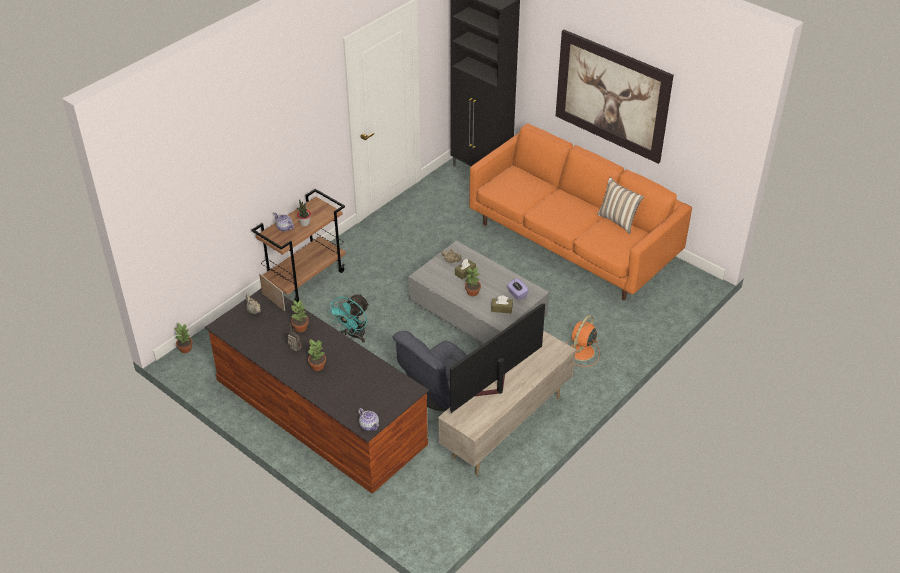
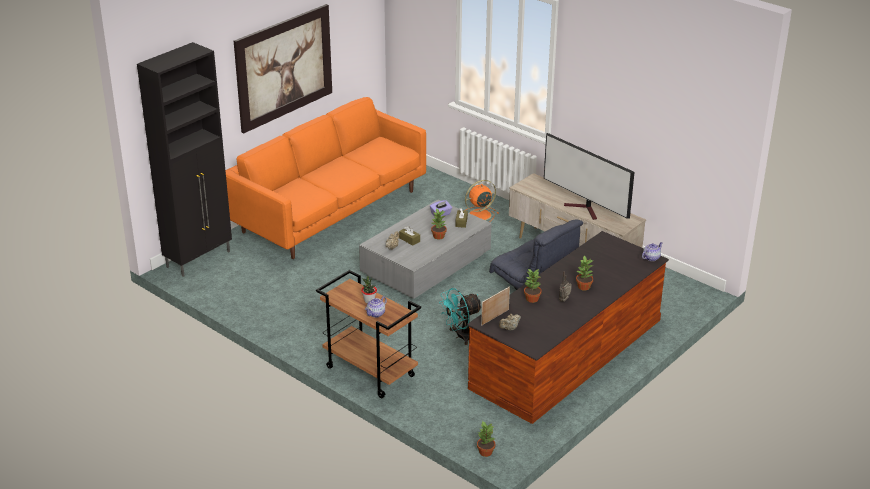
camera: 90 degrees left, 10 degrees down
(353, 335) = (461, 336): turquoise fan -> turquoise fan turned 120 degrees clockwise
(581, 352) = (479, 215): orange fan -> orange fan turned 120 degrees clockwise
(618, 220) = (357, 150): pillow -> none

